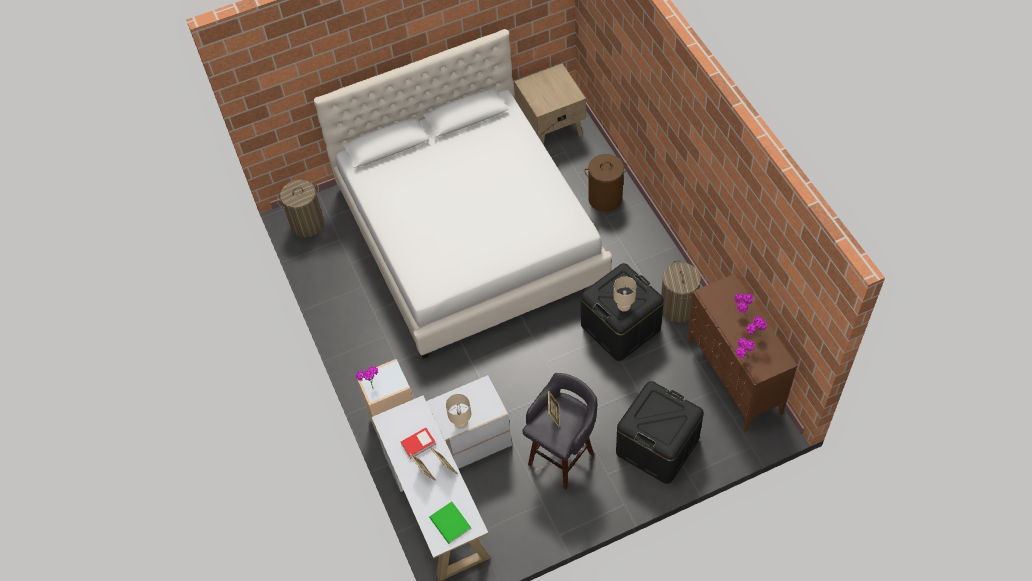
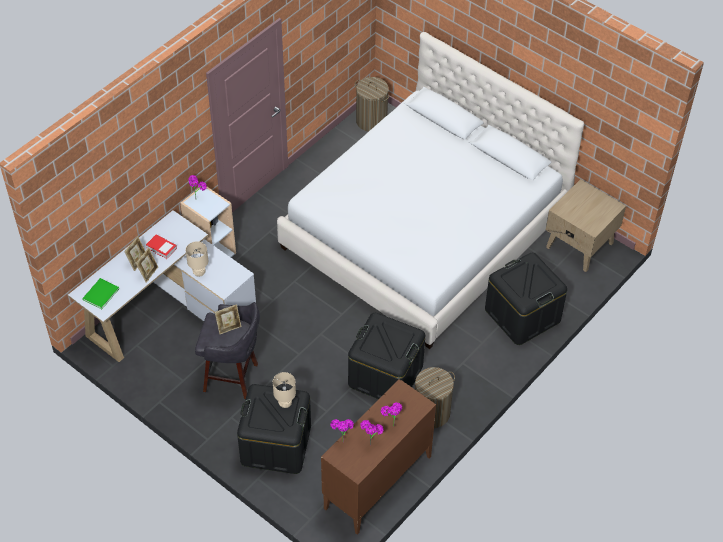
camera: 60 degrees right, 5 degrees down
(605, 198) = (522, 315): brown laundry basket -> black storage box
(624, 306) = (375, 347): beige table lamp -> beige table lamp (286, 403)

